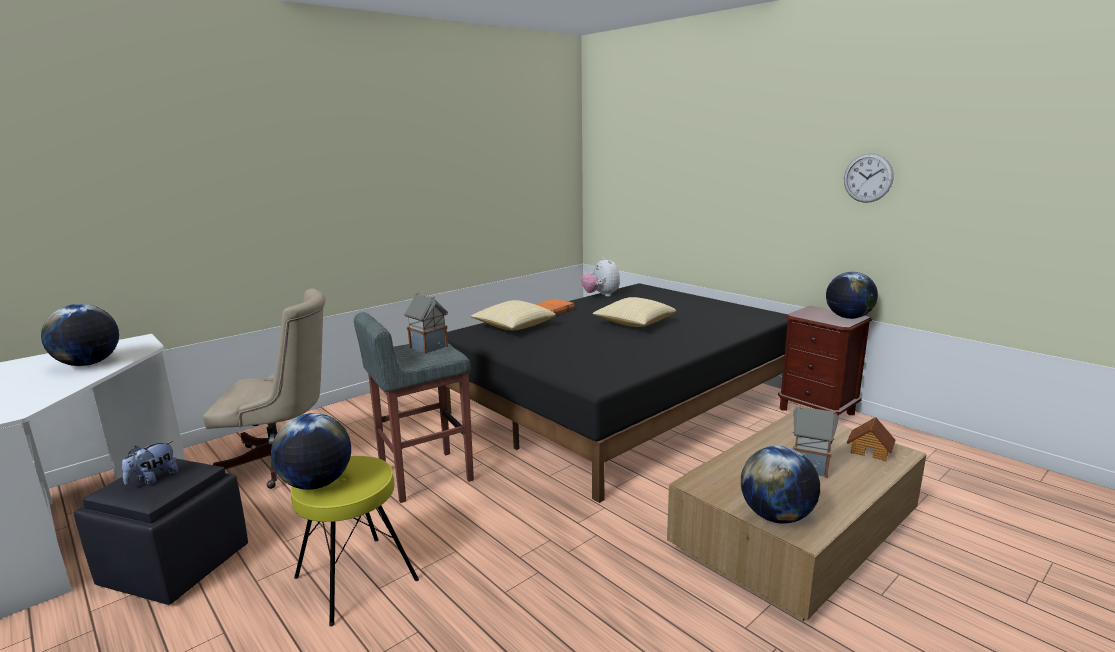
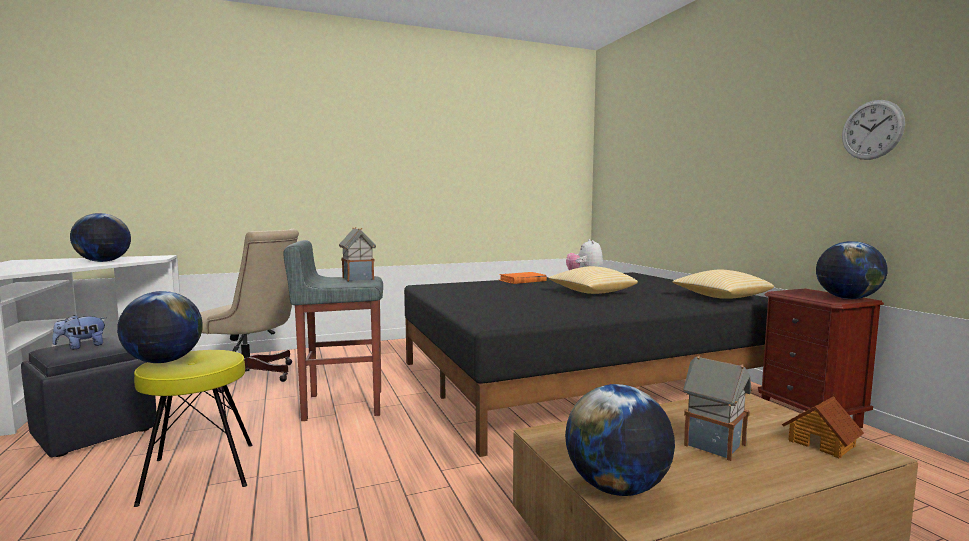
camera: 20 degrees right, 10 degrees down
(513, 327) = (473, 286): pillow -> pillow (720, 297)

